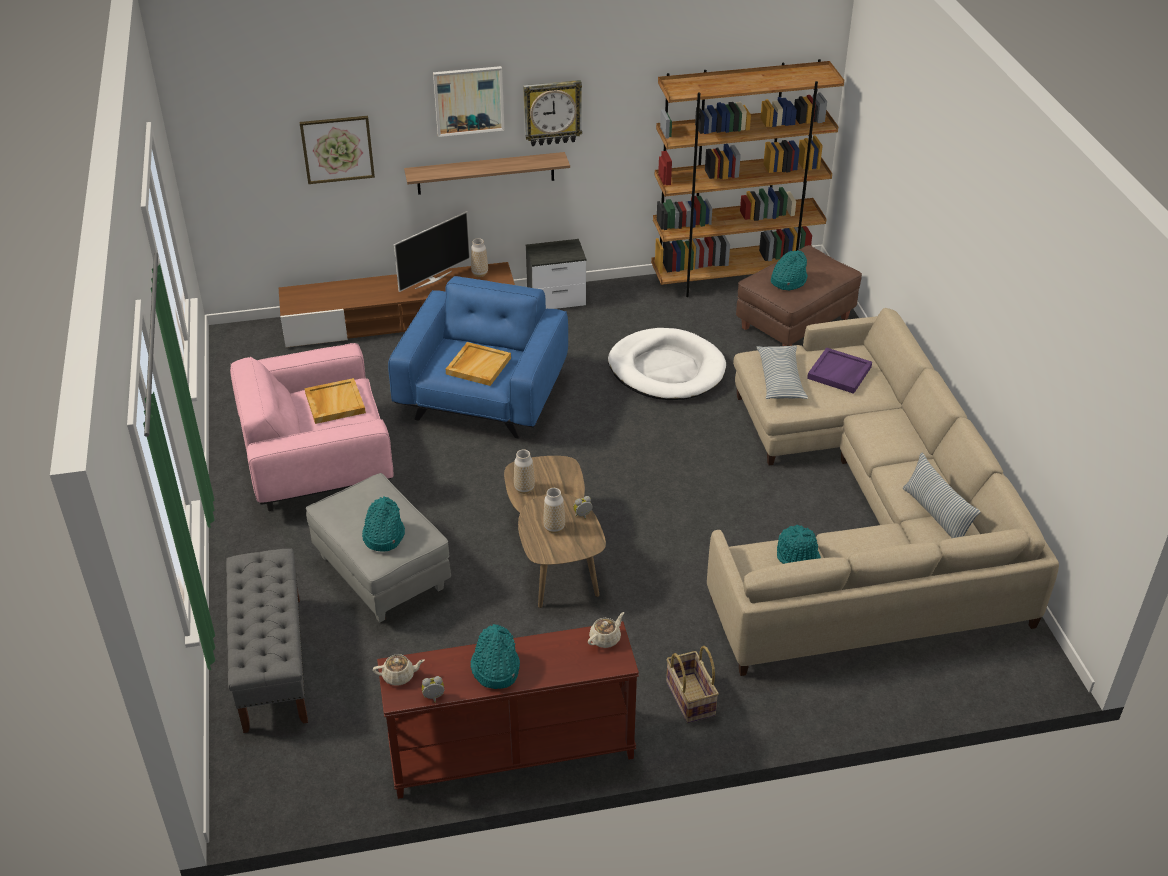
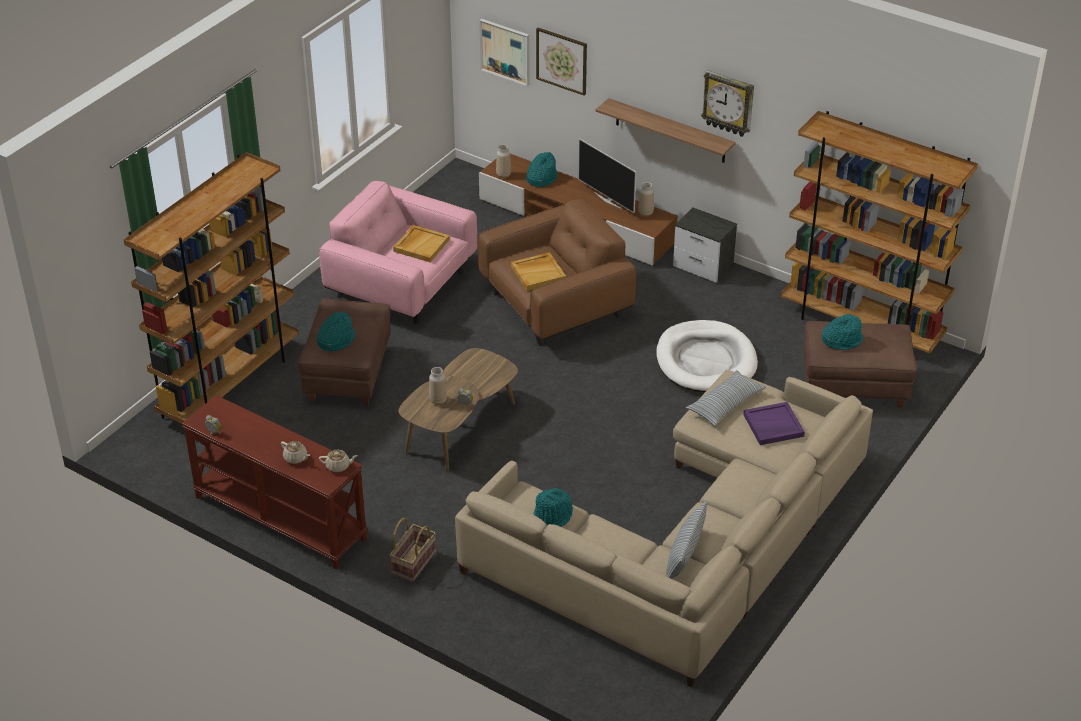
camera: 45 degrees right, 0 degrees up
(272, 662) = (230, 384): grey bench -> brown bookcase
(382, 573) = (348, 374): grey ottoman -> brown ottoman
(399, 676) = (213, 410): beige teapot -> beige teapot (296, 458)
(433, 279) = (608, 200): television -> television turned 45 degrees clockwise
(469, 100) = (663, 64): picture -> picture (505, 51)
(483, 397) = (555, 305): blue armchair -> brown armchair
(495, 668) = (262, 440): turquoise hat -> turquoise hat (541, 178)
(524, 489) = (461, 368): vase -> vase (503, 175)

